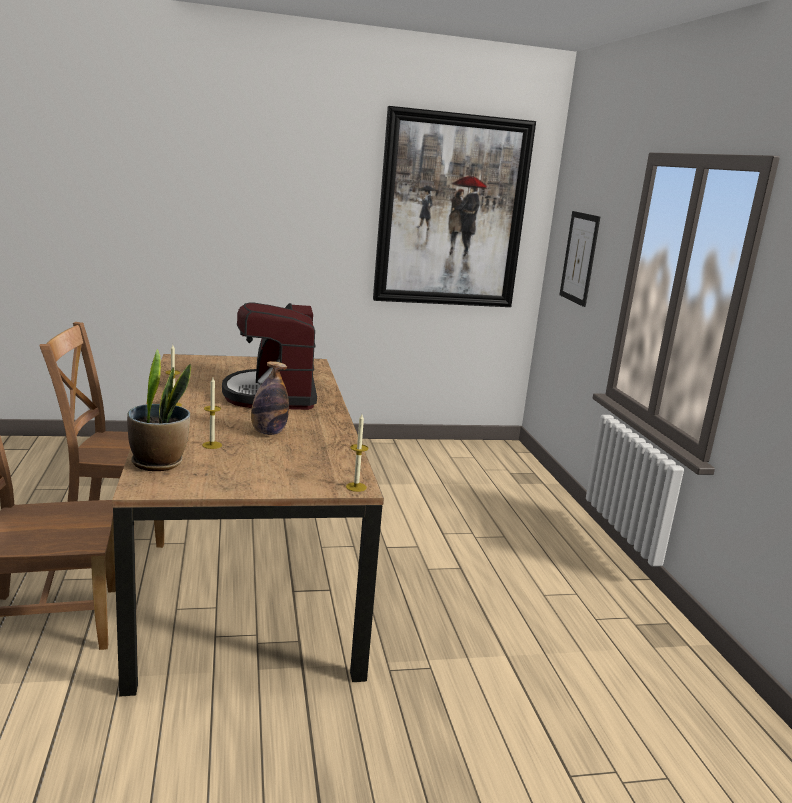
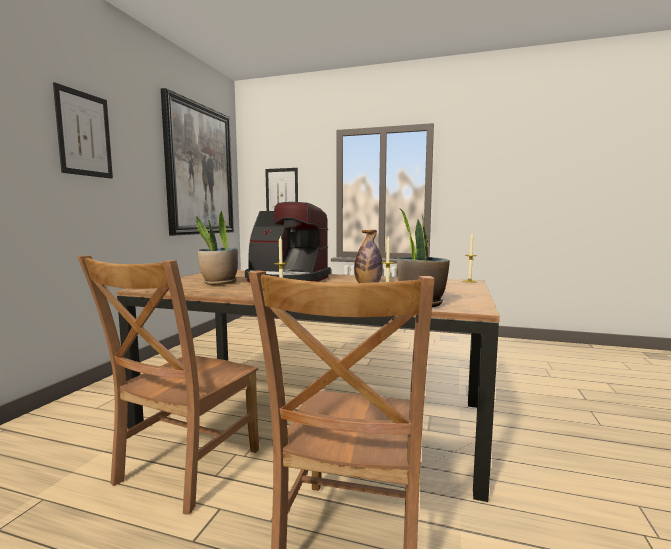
camera: 60 degrees left, 10 degrees down
(225, 375) = (219, 283): none -> potted plant
(262, 182) = (84, 134): none -> picture

